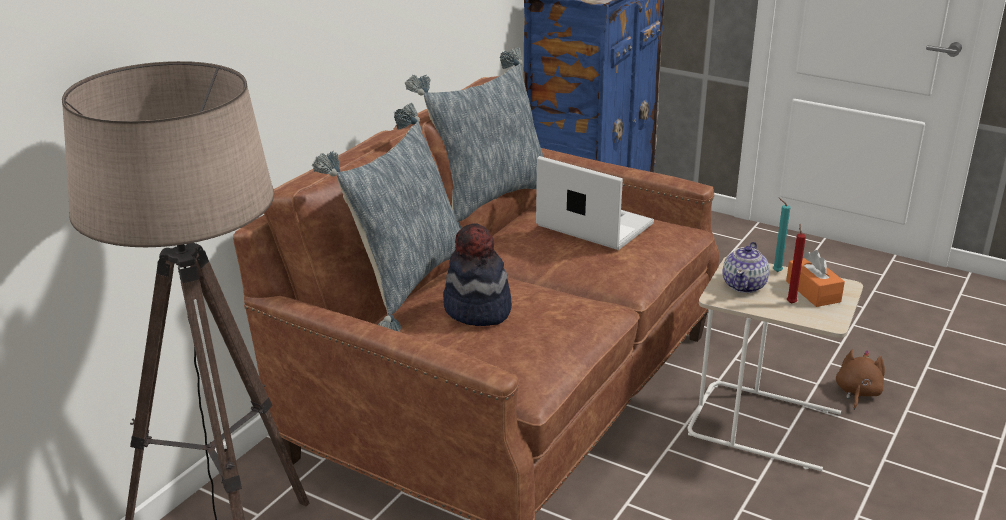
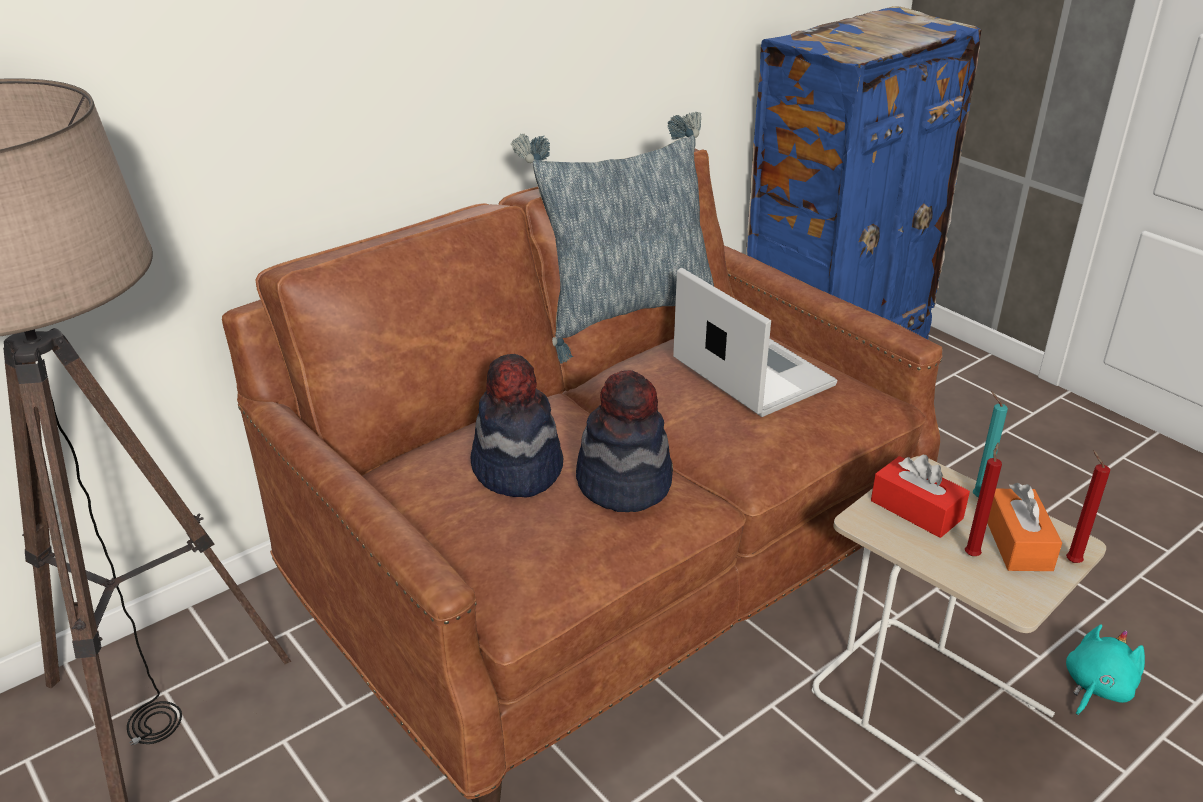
camera: 20 degrees right, 5 degrees up
(402, 300) = (441, 433): pillow -> none
(555, 304) = (624, 483): none -> hat
(744, 285) = (916, 510): teapot -> red tissue box
(847, 295) = (1070, 561): none -> red candle
(857, 392) = (1096, 687): brown plush toy -> turquoise plush toy

